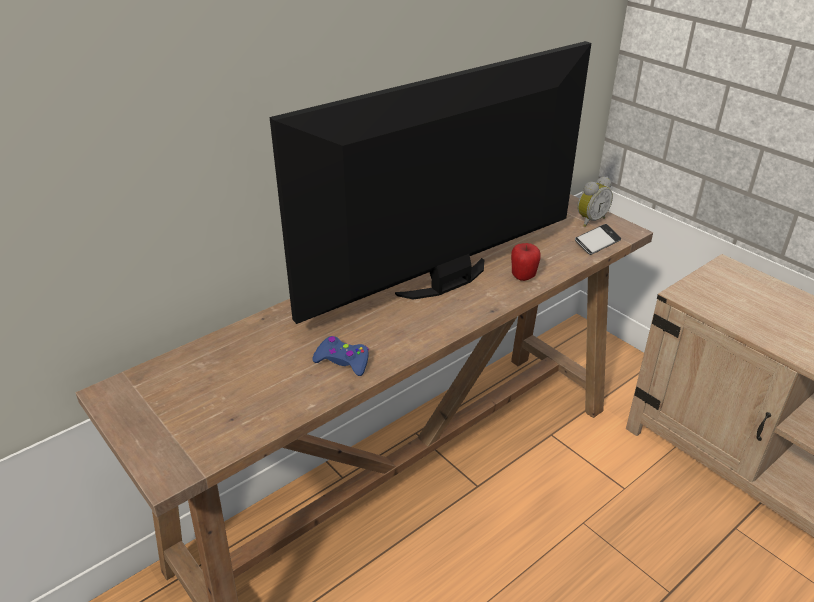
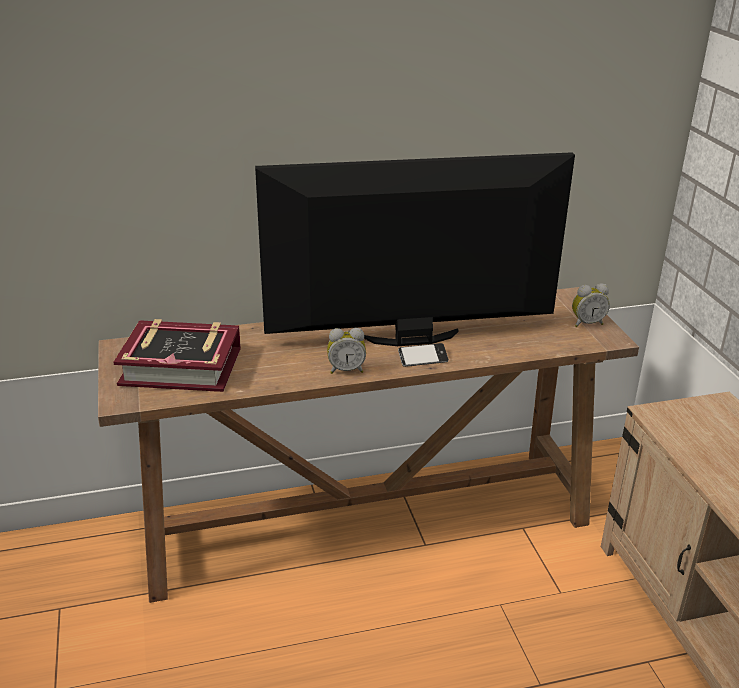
camera: 25 degrees right, 5 degrees down
(214, 395) = (181, 366): none -> book
(343, 361) = (285, 370): blue game controller -> none
(409, 340) = (346, 370): none -> alarm clock
(523, 277) = (480, 351): apple -> none
(597, 243) = (574, 342): phone -> phone (422, 358)

